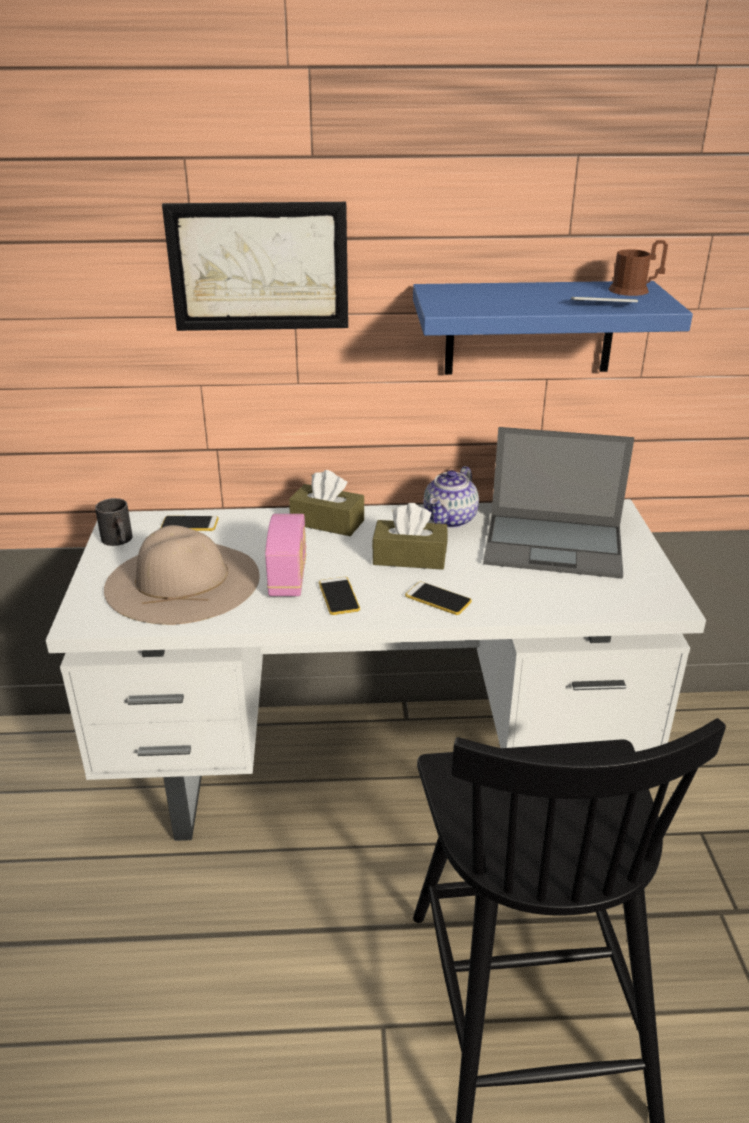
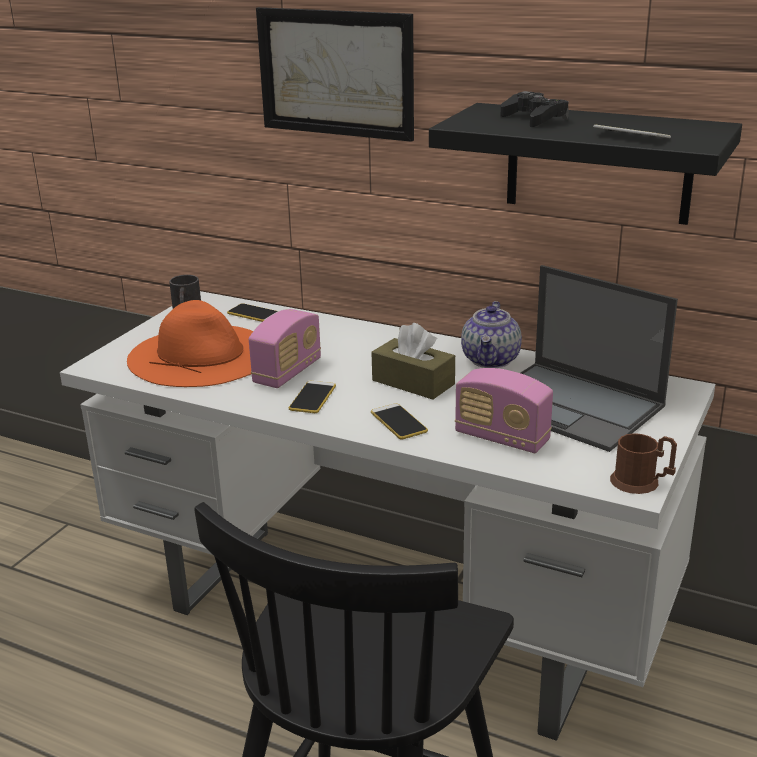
camera: 30 degrees right, 5 degrees down
(182, 581) = (201, 355): beige hat -> orange hat
(327, 522) = (372, 337): brown tissue box -> none
(450, 519) = (491, 360): teapot -> teapot turned 45 degrees counterclockwise
(496, 296) = (534, 119): none -> black game controller
(529, 328) = (598, 163): blue shelf -> black shelf
(534, 589) = (502, 438): none -> radio
(635, 290) = (696, 129): brown mug -> brown mug (641, 483)

